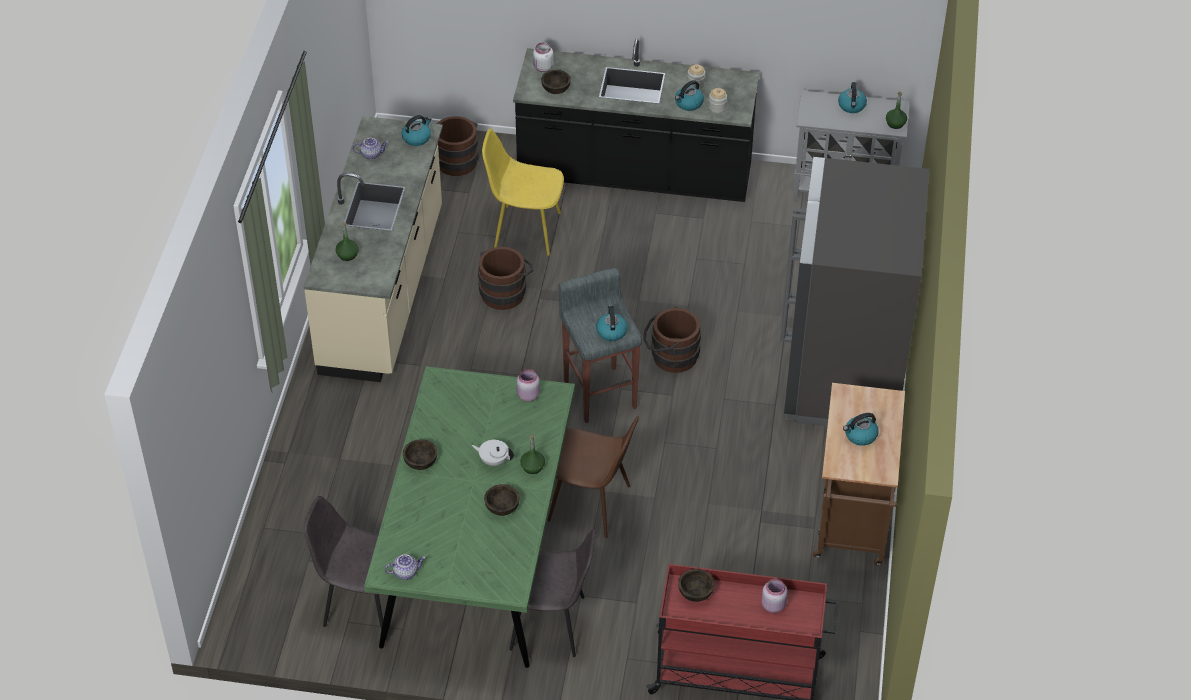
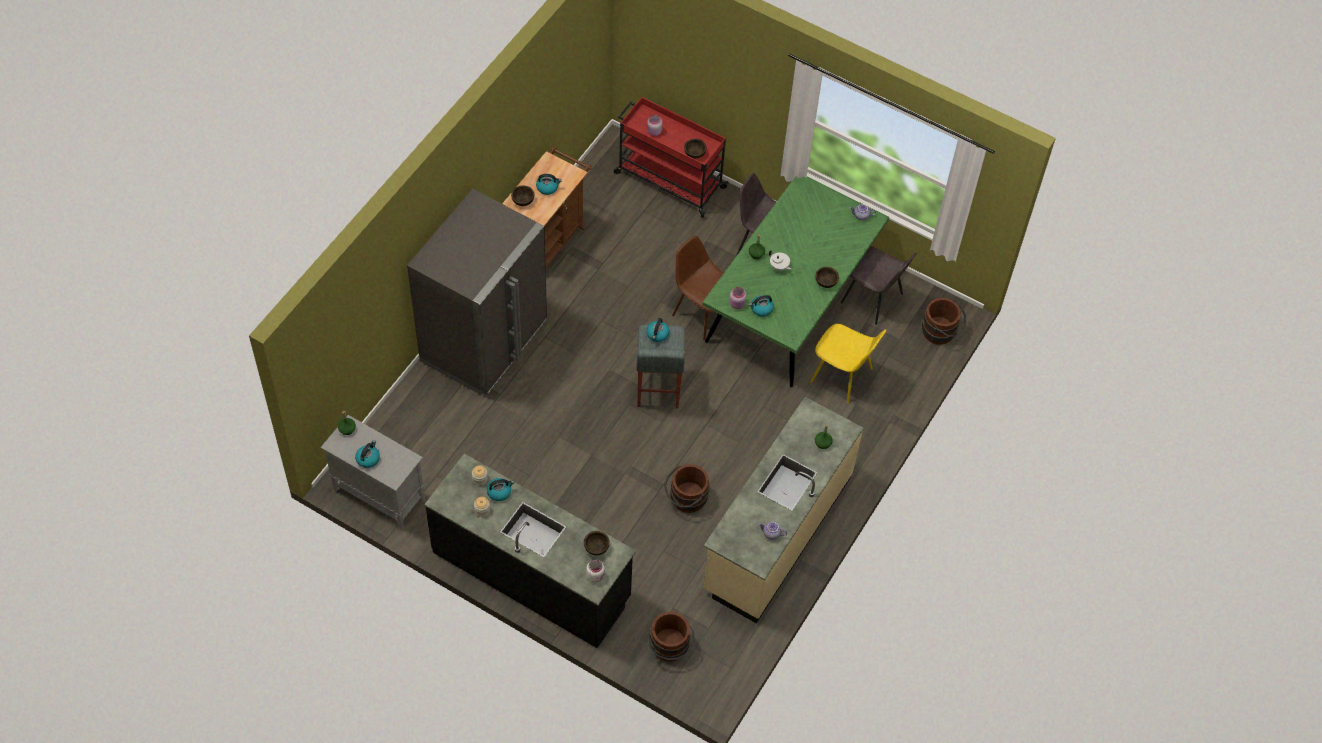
camera: 160 degrees left, 10 degrees up
(417, 138) = (729, 538): kettle -> kettle (761, 309)
(502, 507) = (787, 235): brown bowl -> brown bowl (522, 201)
(525, 230) = (645, 552): yellow chair -> yellow chair (843, 376)
(670, 356) = (594, 400): brown bucket -> brown bucket (941, 332)

